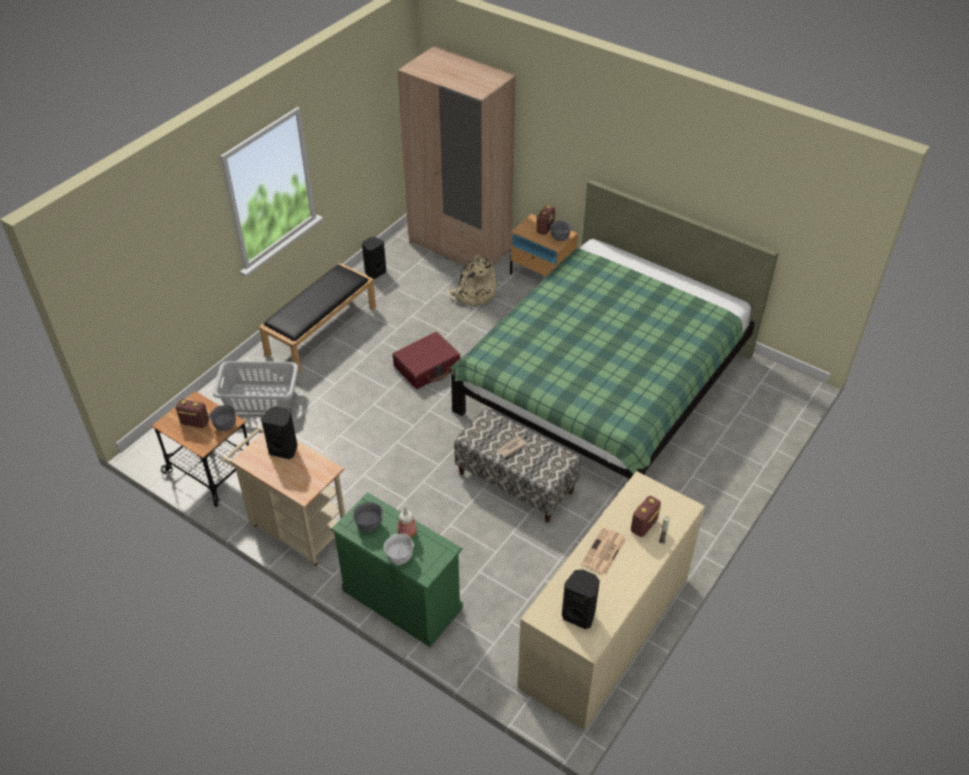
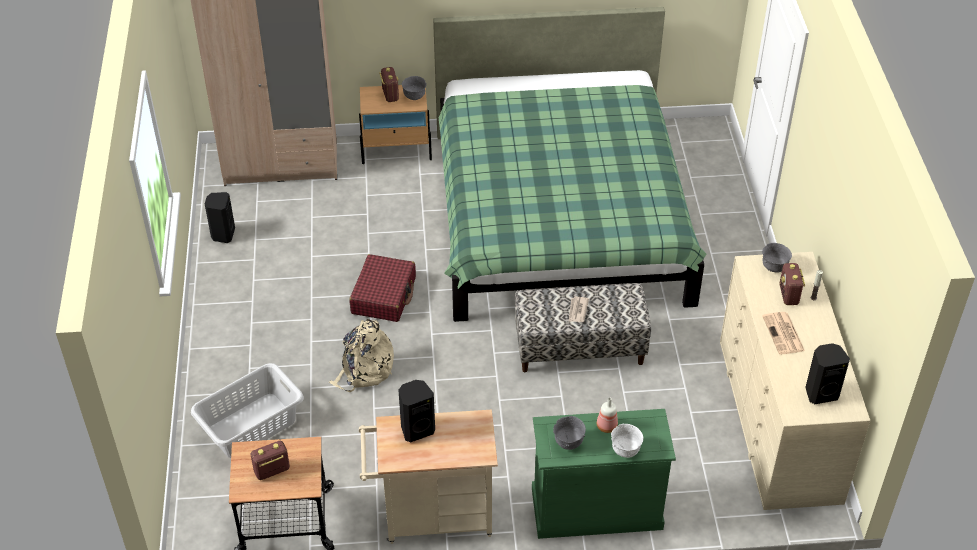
camera: 40 degrees left, 0 degrees up
(225, 426) = (307, 453): grey bowl -> grey bowl (774, 267)
(321, 329) = (234, 322): black bench -> none
(473, 294) = (349, 202): beige backpack -> beige backpack (364, 370)

